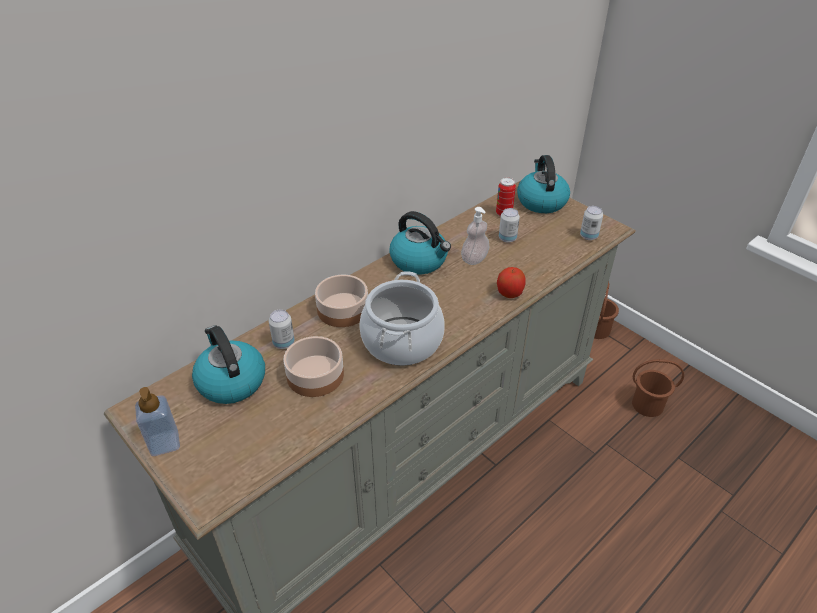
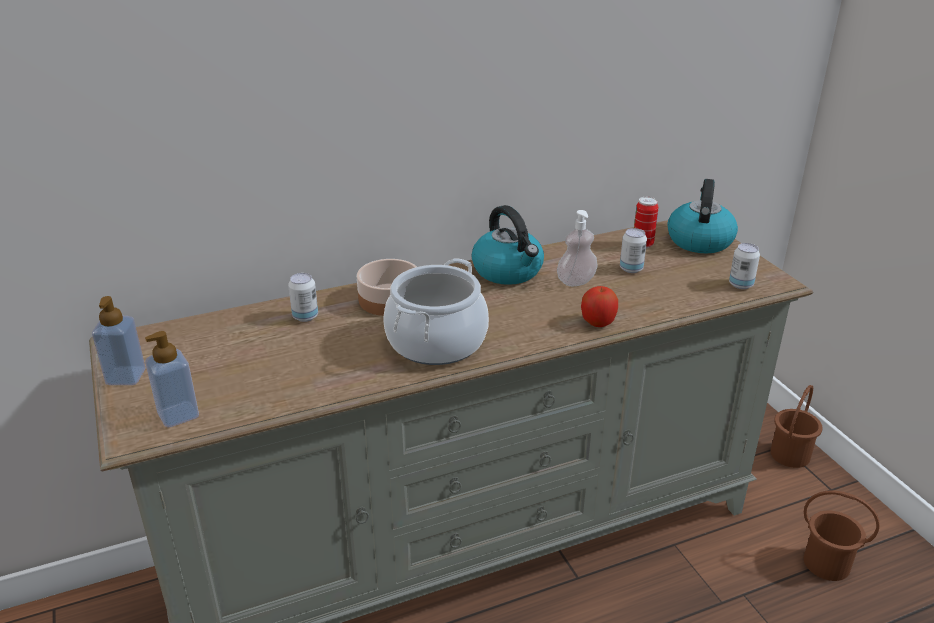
camera: 20 degrees right, 10 degrees down
(231, 381) = (227, 338): kettle -> none
(235, 468) = (178, 415): none -> soap dispenser
(316, 375) = (319, 352): bowl -> none

